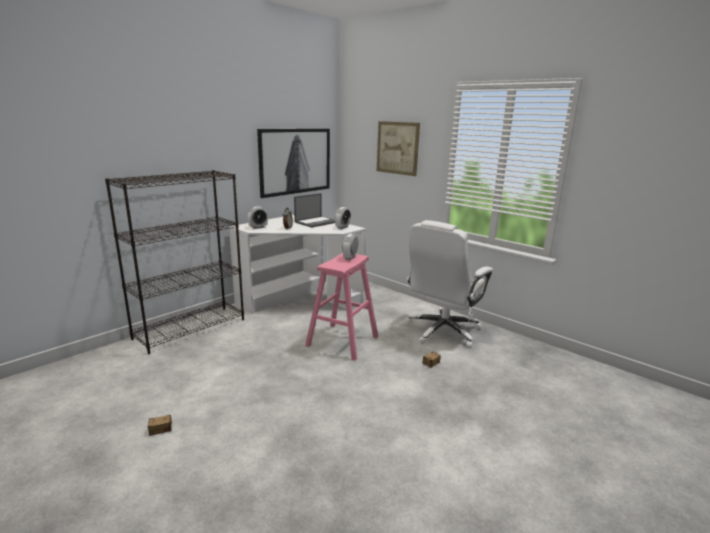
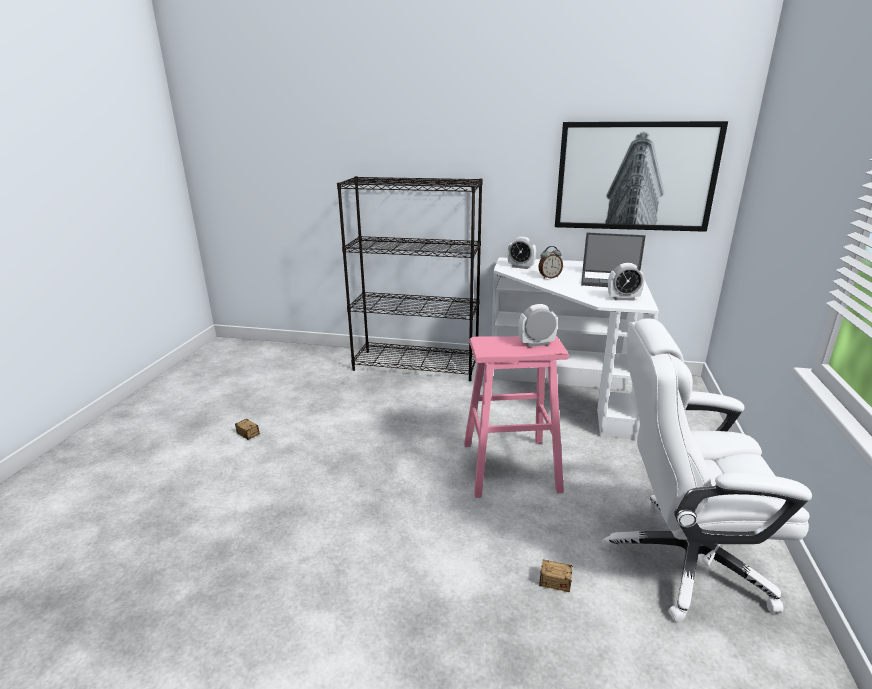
camera: 60 degrees right, 5 degrees up
(397, 148) = (806, 164): picture -> none

